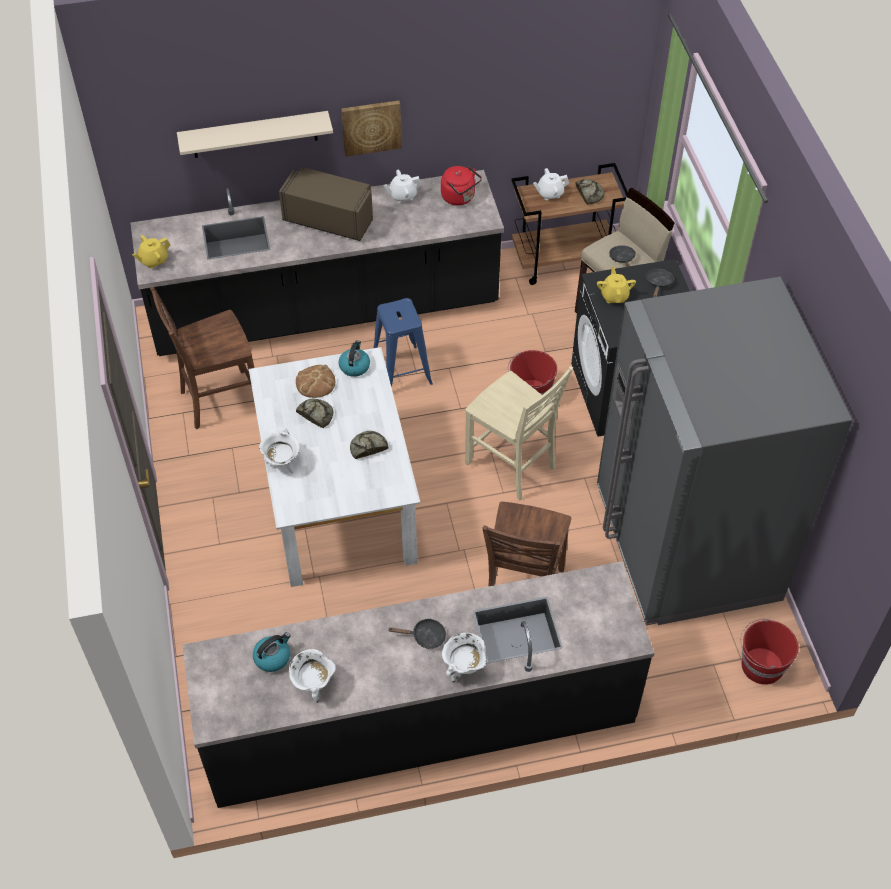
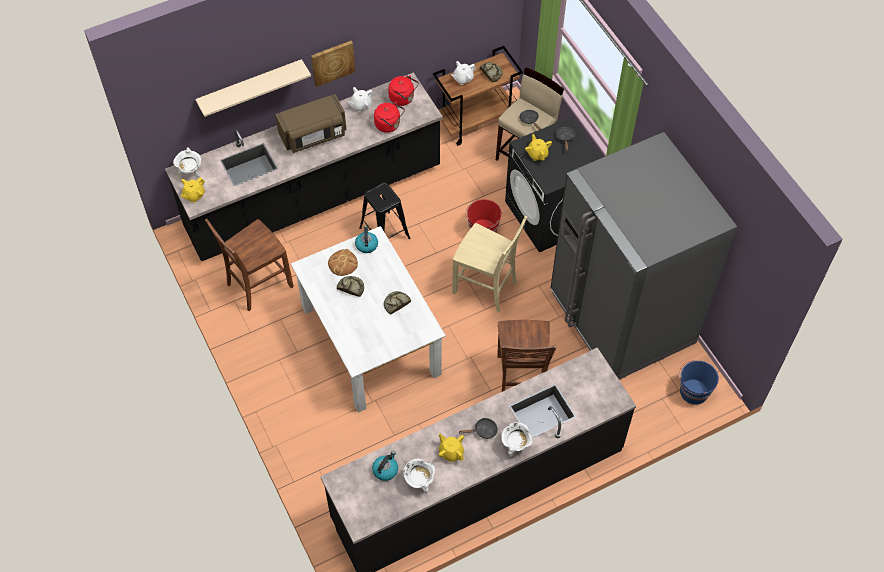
camera: 15 degrees left, 5 degrees up
(282, 463) = (339, 329): white cooking pot -> white cooking pot (190, 172)
(329, 219) = (313, 135): brown microwave -> brown microwave turned 150 degrees clockwise
(371, 654) = (451, 452): none -> yellow teapot
(401, 371) = (385, 233): blue stool -> black stool
(430, 225) = (389, 125): none -> red kettle
(761, 666) = (693, 392): red bucket -> blue bucket

